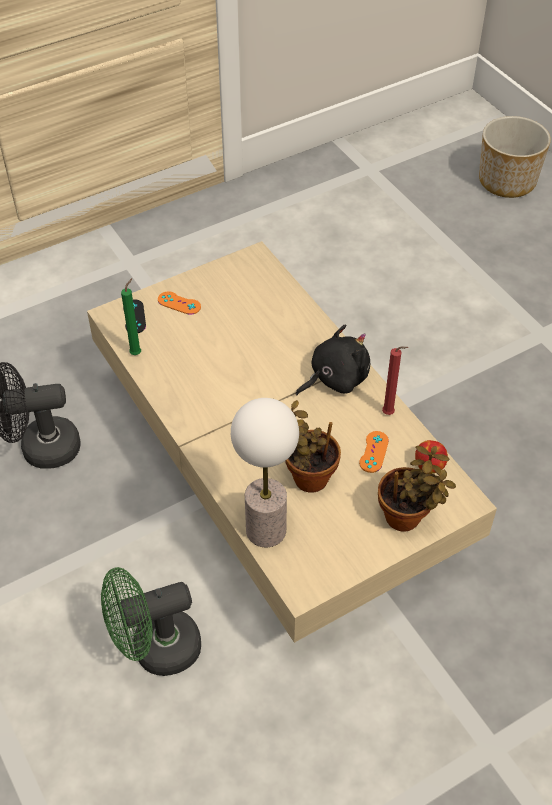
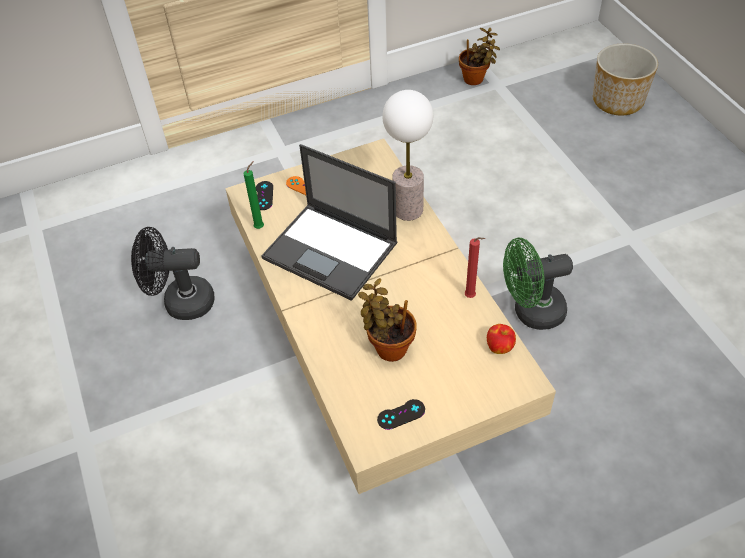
camera: 10 degrees right, 0 degrees up
(155, 650) = (247, 485): green fan -> green fan (531, 312)
(224, 375) = (332, 251): none -> laptop
(266, 530) = (344, 391): table lamp -> table lamp (408, 209)
(333, 549) = (401, 414): none -> black game controller
(335, 378) = (428, 261): black plush toy -> none
(374, 452) = (451, 330): orange game controller -> none
(407, 518) = (472, 392): potted plant -> potted plant (475, 80)

